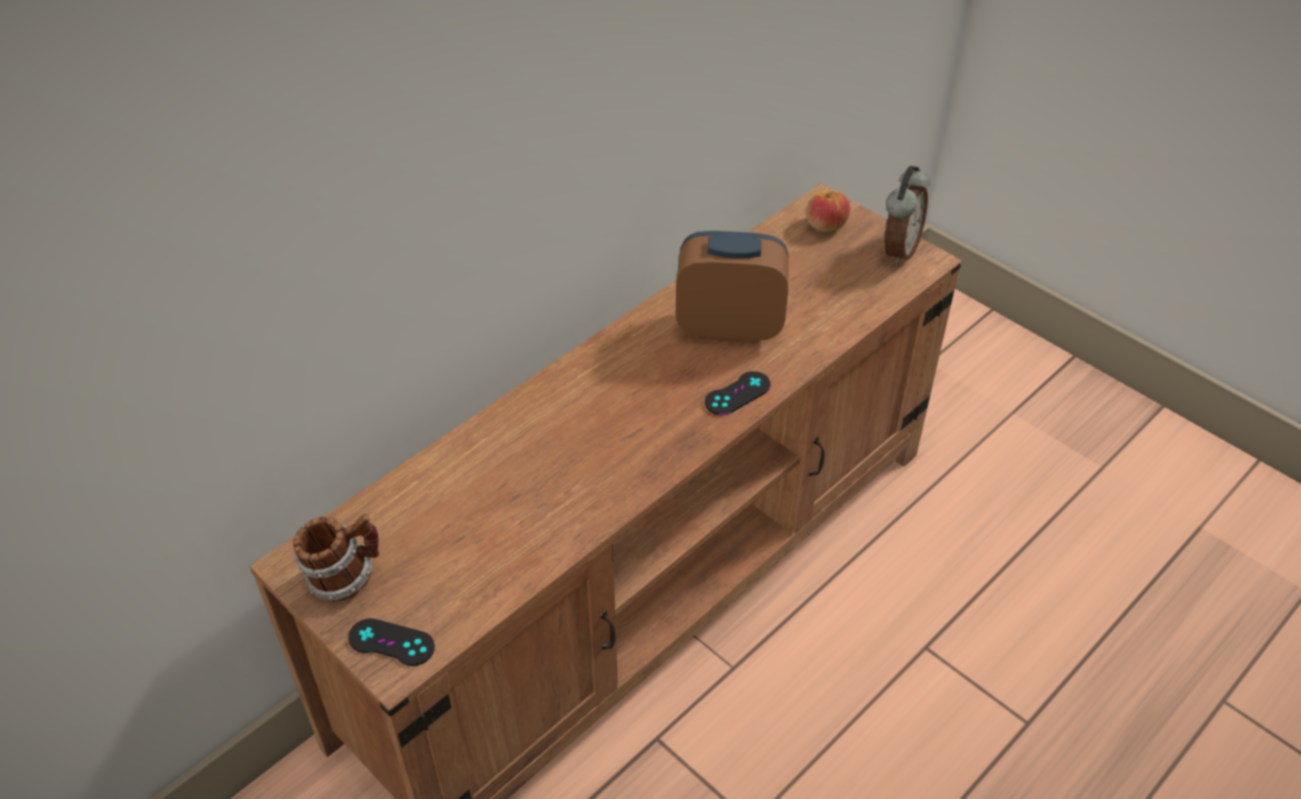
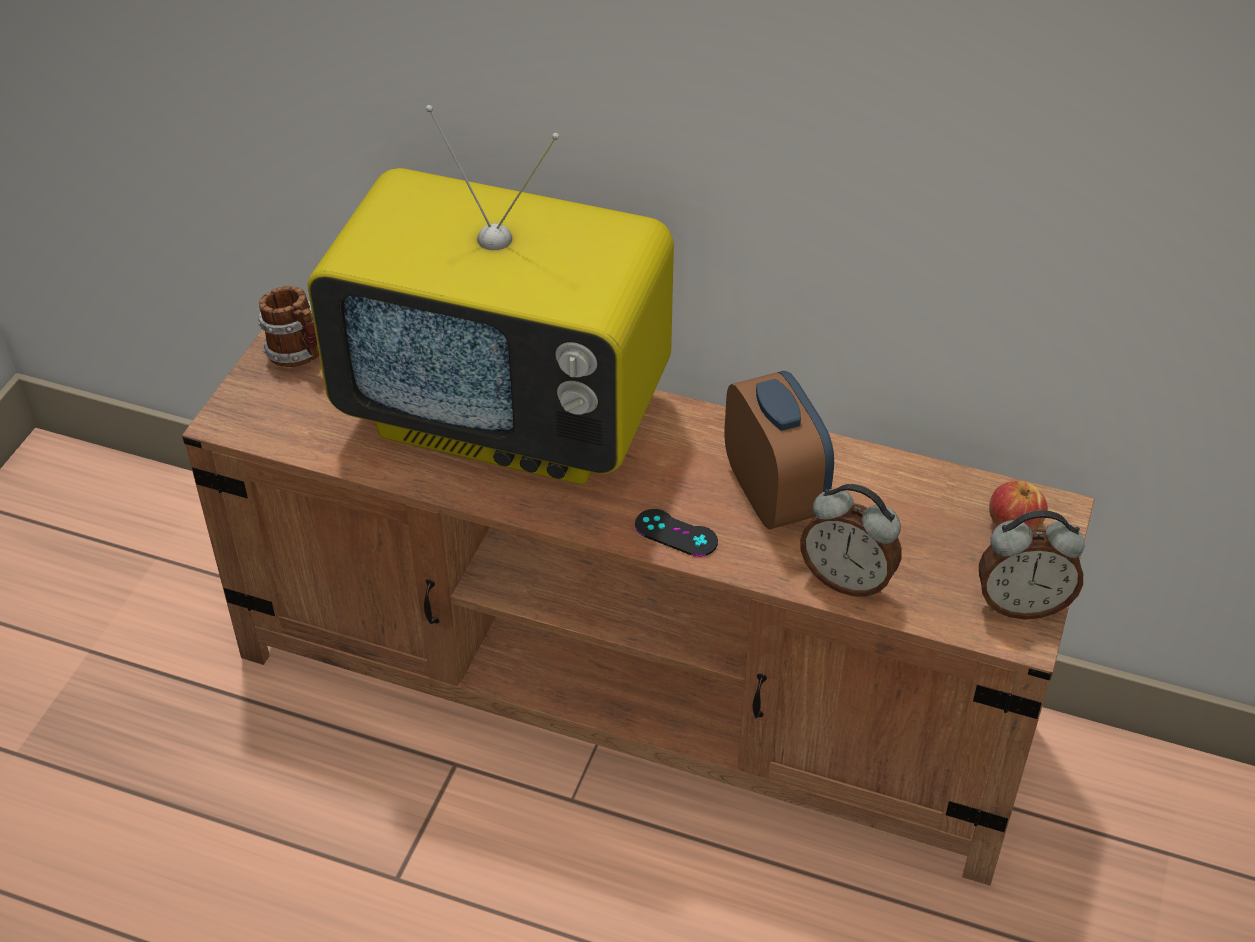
camera: 65 degrees right, 0 degrees up
(391, 642) = (246, 409): black game controller -> none
(537, 449) = (509, 415): none -> television
(834, 321) = (847, 579): none -> alarm clock

